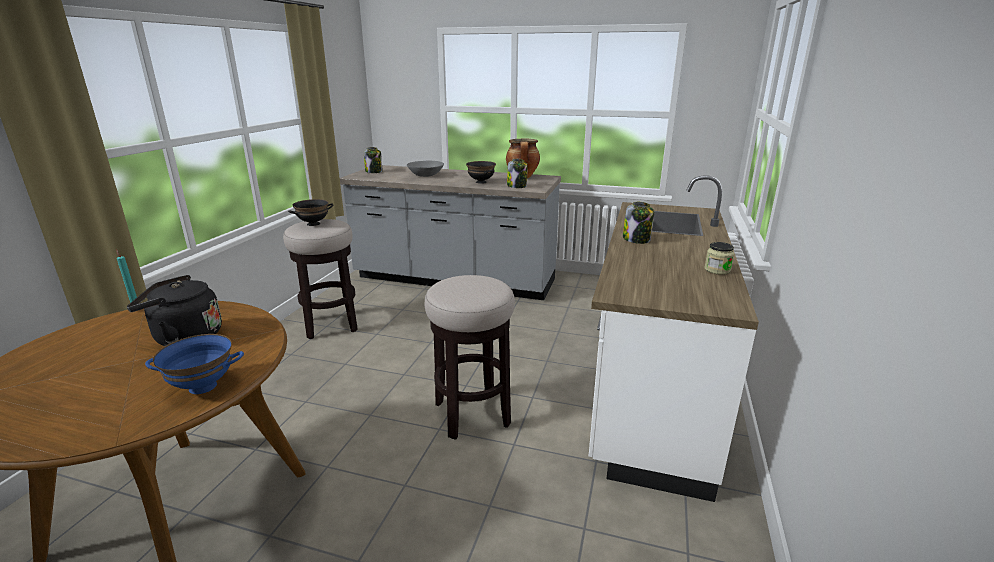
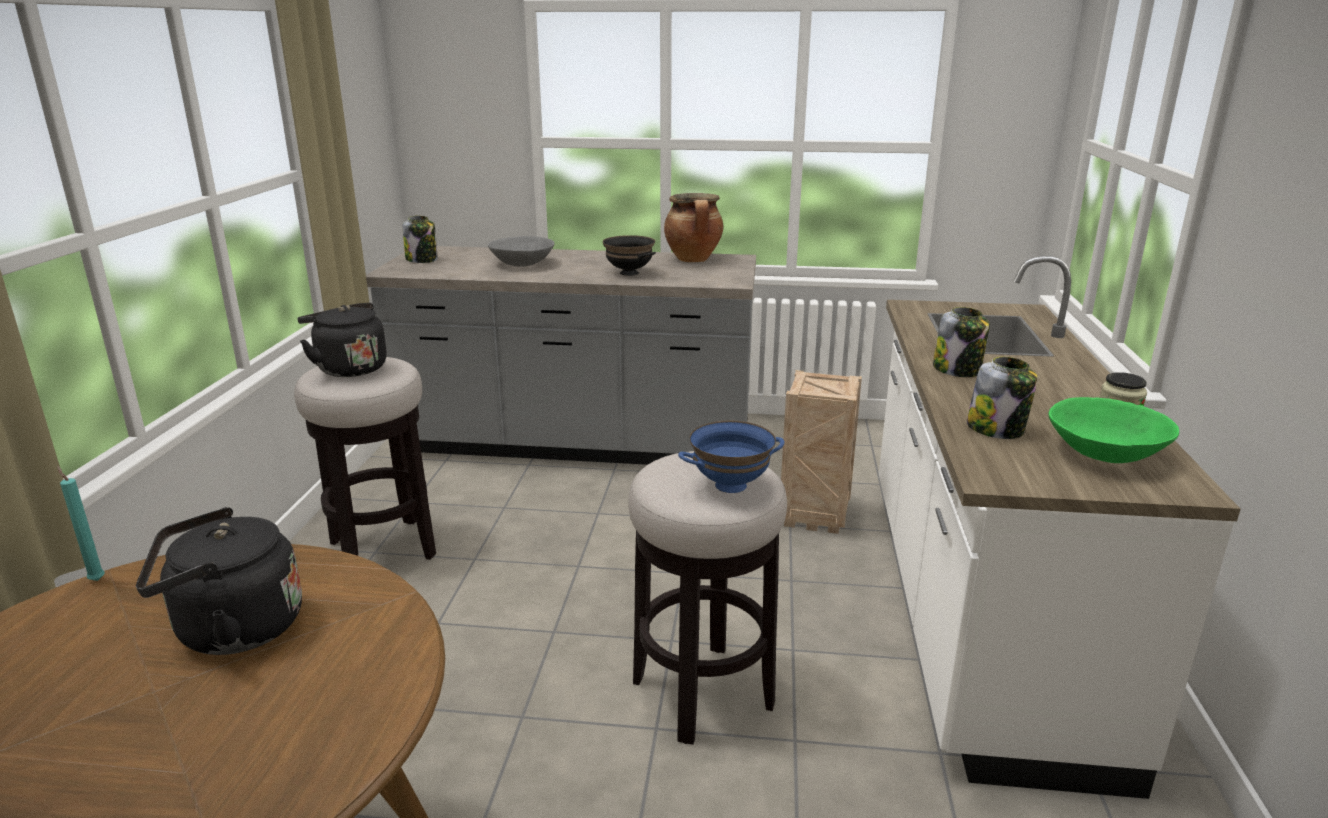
camera: 10 degrees left, 0 degrees up
(202, 387) = (331, 733): blue bowl -> blue bowl (731, 486)
(313, 224) = (349, 368): black bowl -> black kettle
(517, 186) = (696, 278): jar -> jar (996, 429)
(575, 328) = (816, 516): none -> crate
(694, 288) = (1105, 454): none -> green bowl

